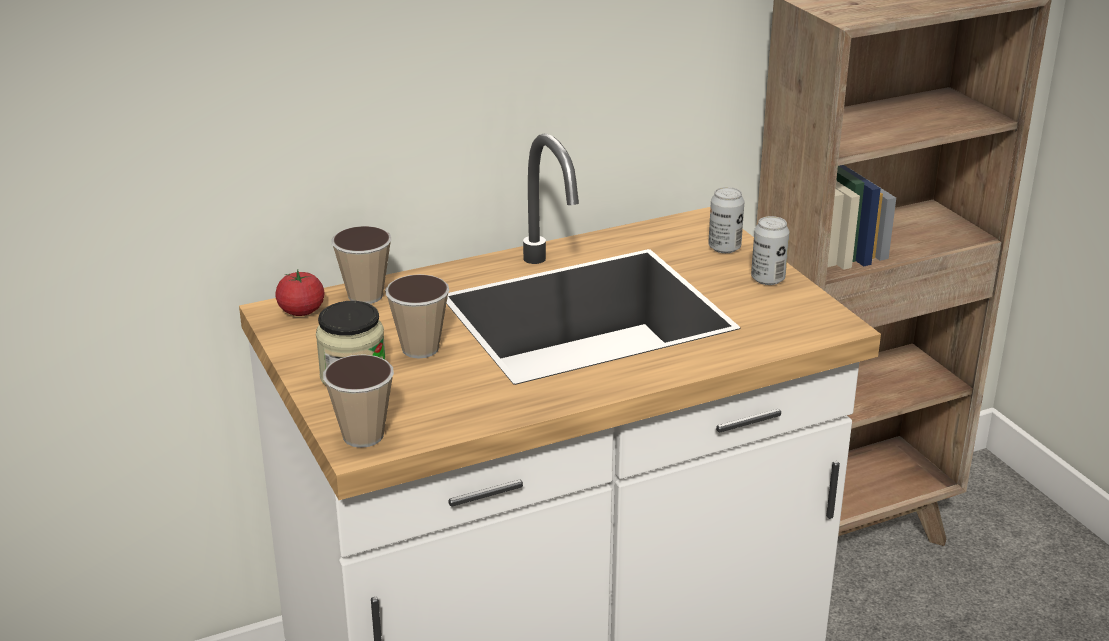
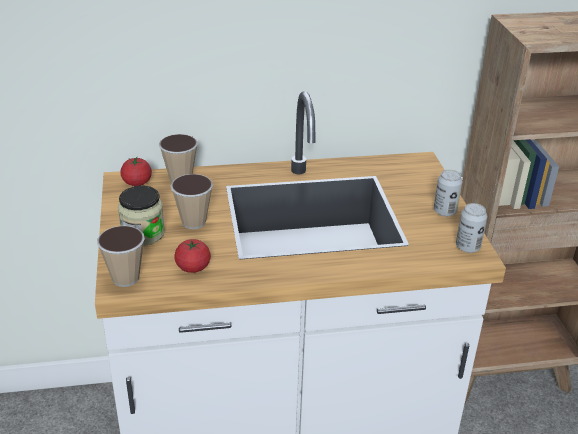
camera: 15 degrees right, 5 degrees up
(454, 406) = (193, 267): none -> tomato
(724, 247) = (426, 183): can -> can (467, 247)

